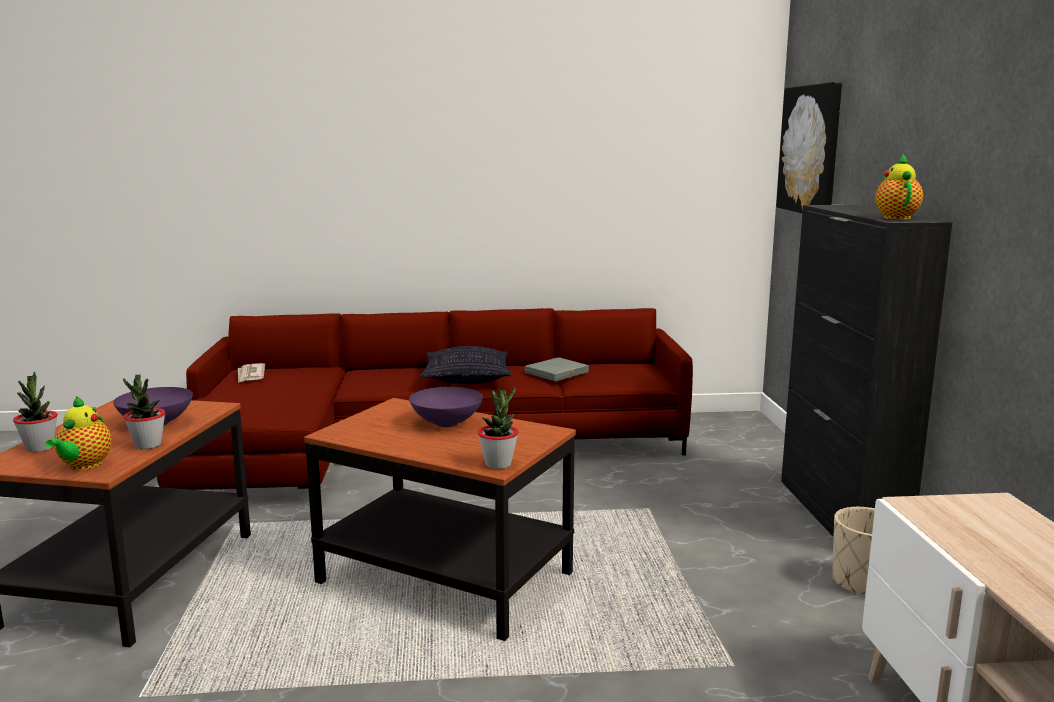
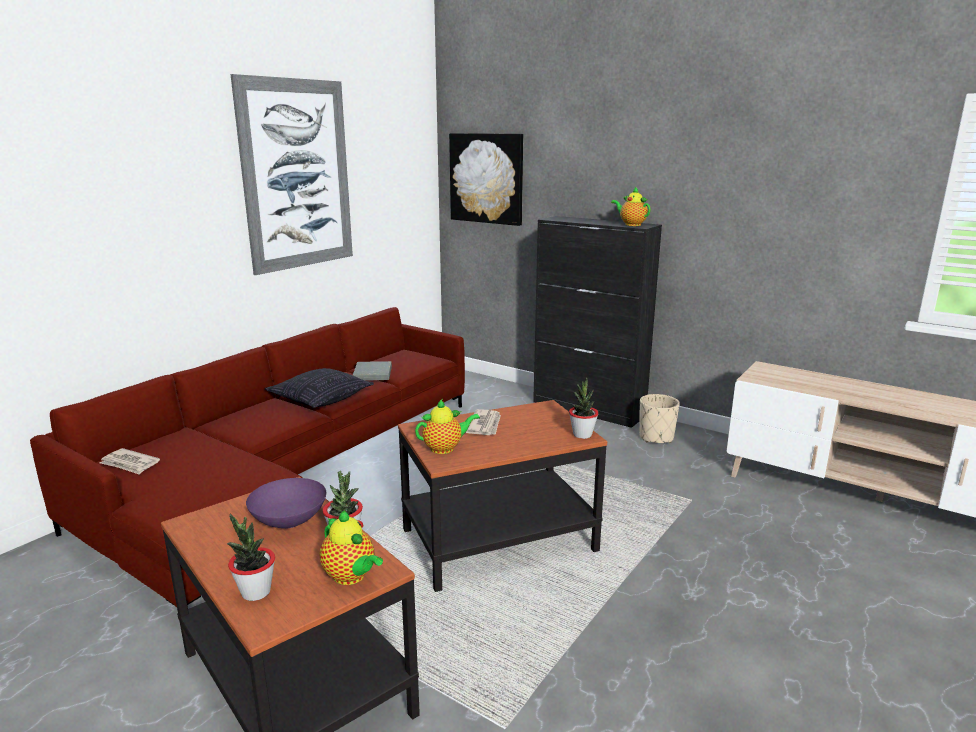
camera: 50 degrees left, 5 degrees up
(365, 425) = (445, 448): none -> teapot
(447, 423) = (485, 425): purple bowl -> newspaper
(534, 133) = (297, 175): none -> picture

